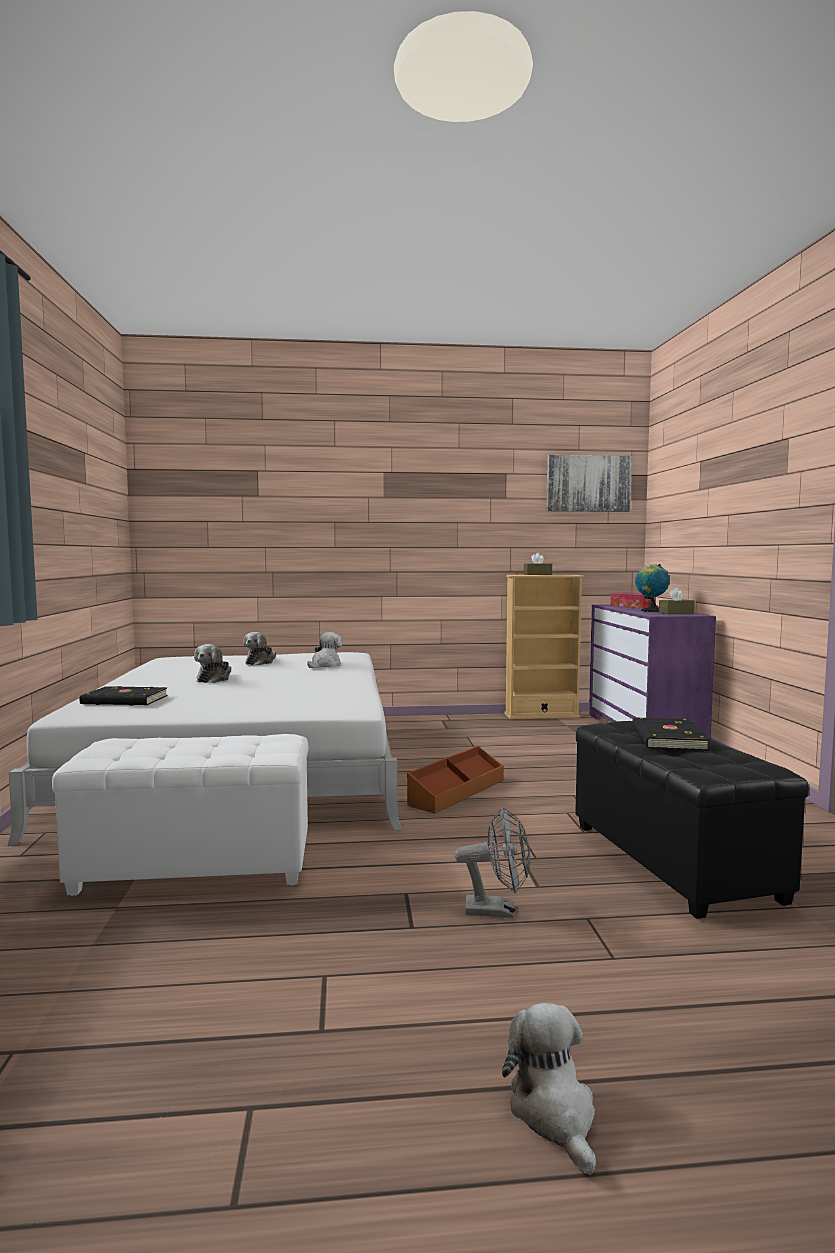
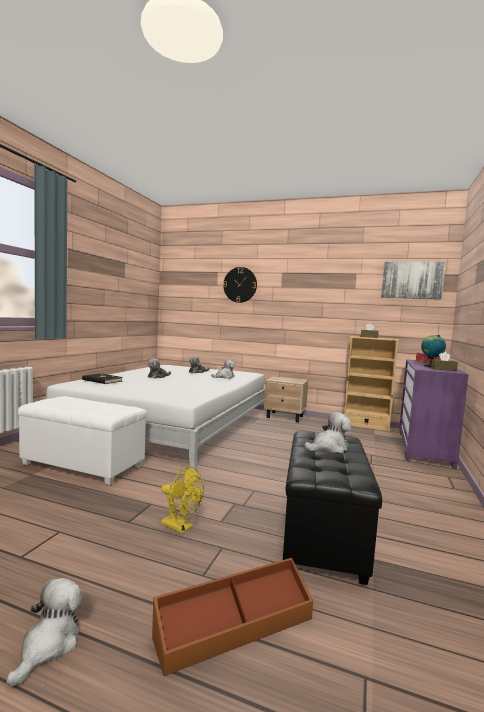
camera: 25 degrees right, 0 degrees up
(306, 494) = (240, 285): none -> wall clock
(416, 722) = (285, 417): none -> beige nightstand
(456, 791) = (252, 458): brown storage box -> brown storage box (234, 626)
(498, 910) = (181, 527): grey fan -> yellow fan
(666, 738) = (329, 447): black book -> plush toy

